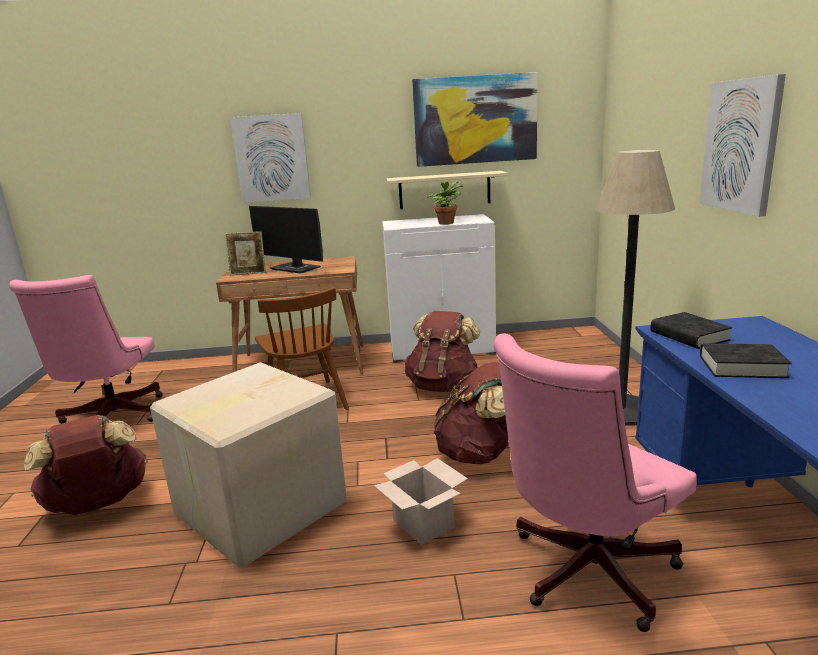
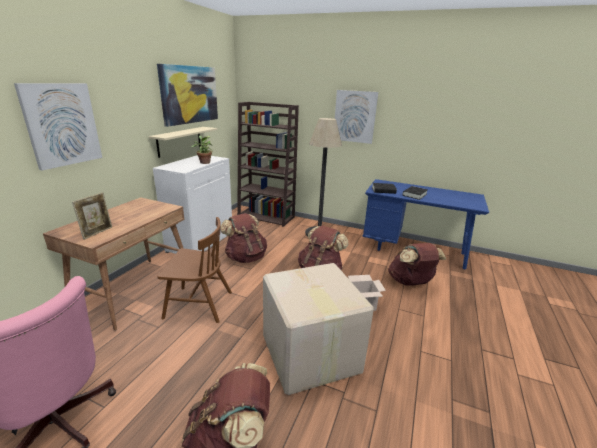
camera: 65 degrees left, 5 degrees up
(296, 268) = (127, 217): monitor -> none
(584, 572) = (410, 282): pink office chair -> brown backpack
(593, 353) = (267, 217): none -> brown bookcase

